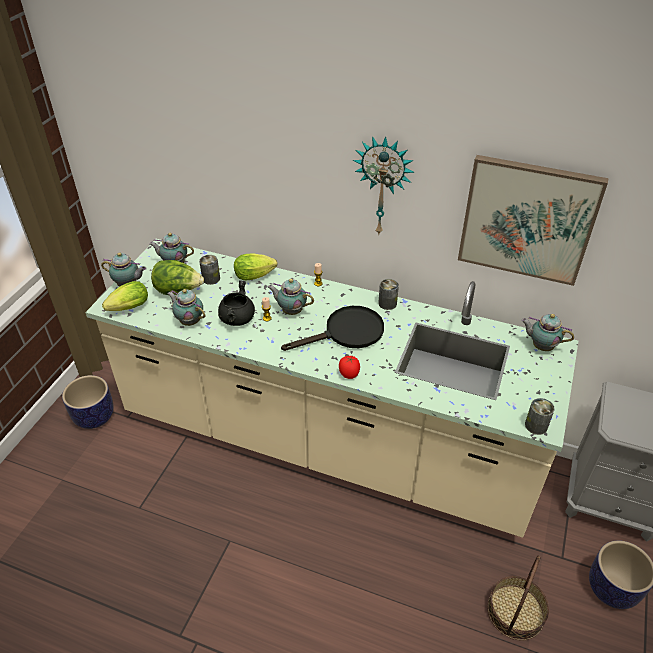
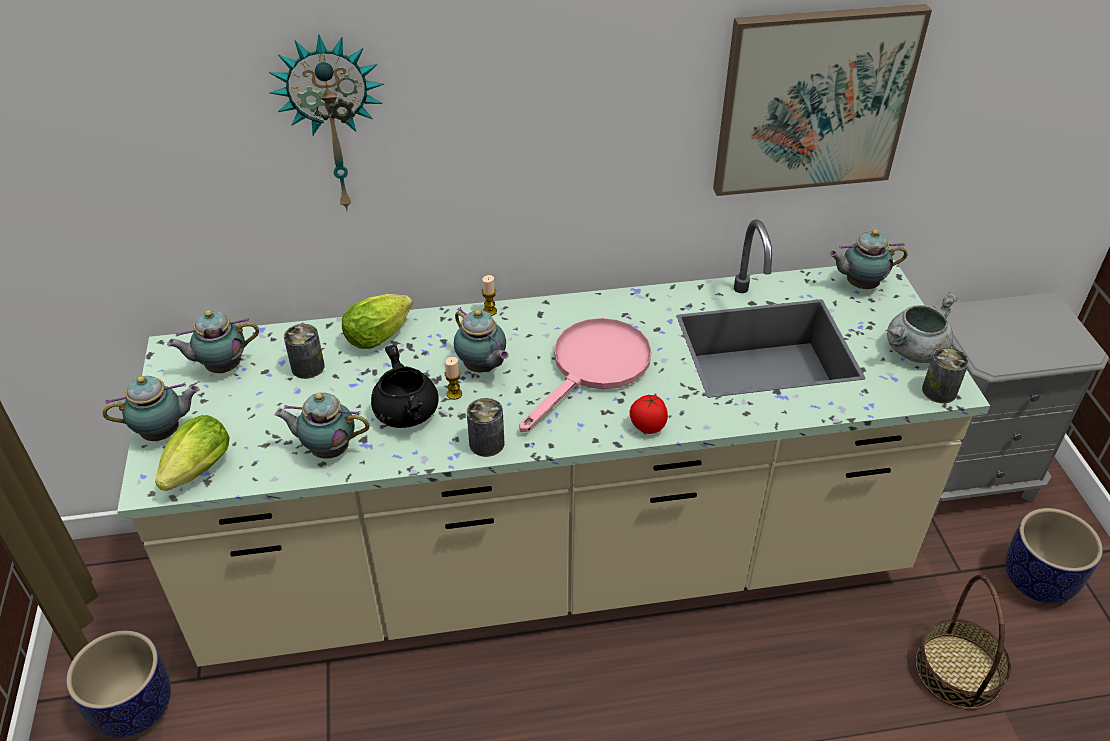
camera: 30 degrees left, 0 degrees up
(178, 291) = (266, 408): lettuce -> none
(291, 311) = (482, 368): teapot -> teapot turned 120 degrees counterclockwise
(346, 333) = (593, 368): black frying pan -> pink frying pan
(383, 186) = (584, 111): wall clock -> wall clock (333, 124)
(387, 303) = (615, 303): can -> can (486, 443)
(541, 397) = (914, 351): none -> grey cooking pot

